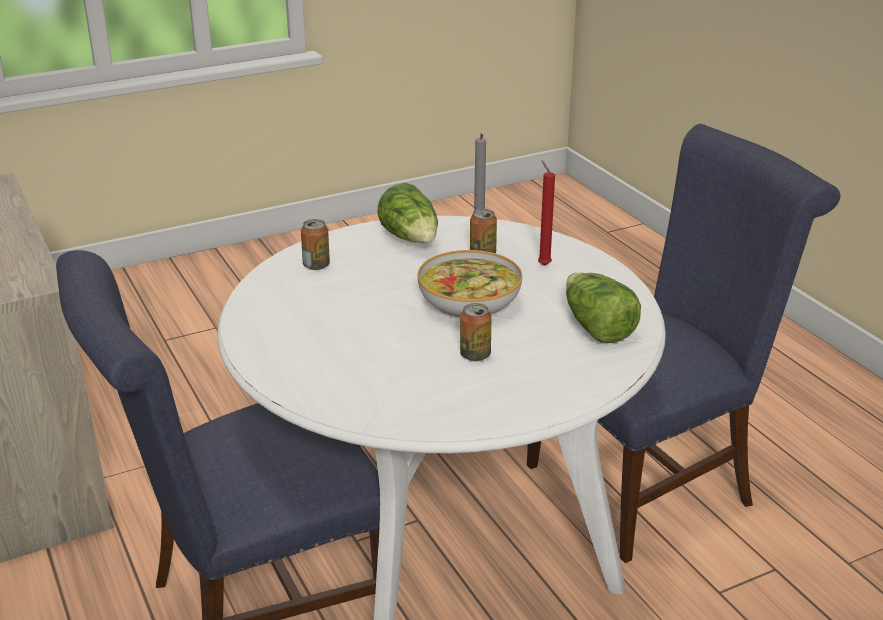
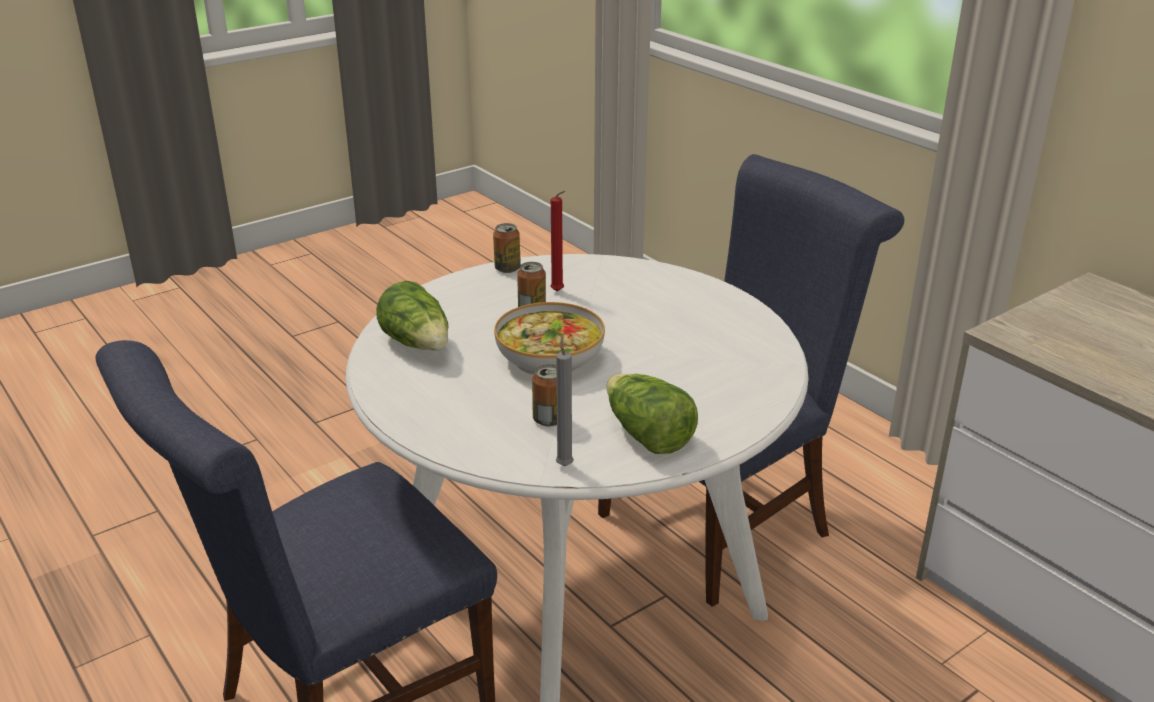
camera: 170 degrees right, 0 degrees up
(316, 265) = (737, 385): can -> can (507, 269)
(543, 264) = (473, 412): red candle -> red candle (558, 292)

